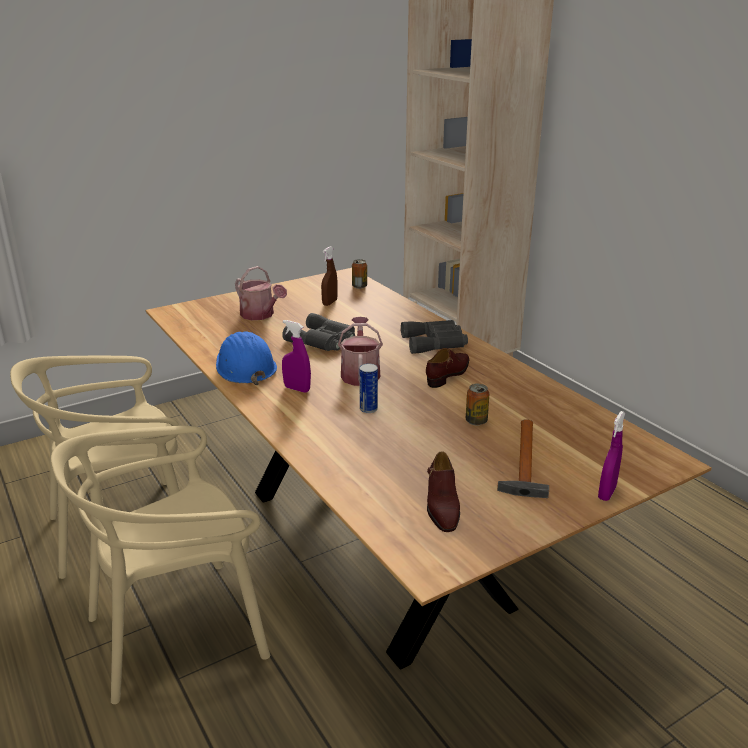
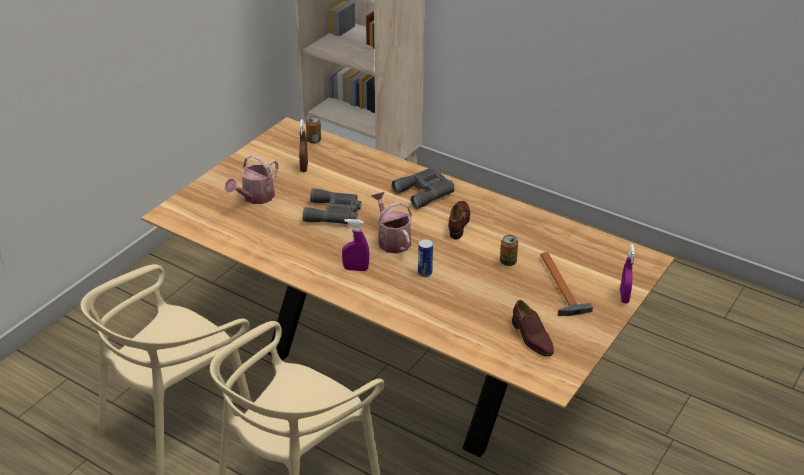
camera: 25 degrees left, 10 degrees up
(245, 367) = (295, 259): blue hard hat -> none
(260, 315) = (255, 197): watering can -> watering can turned 105 degrees clockwise

